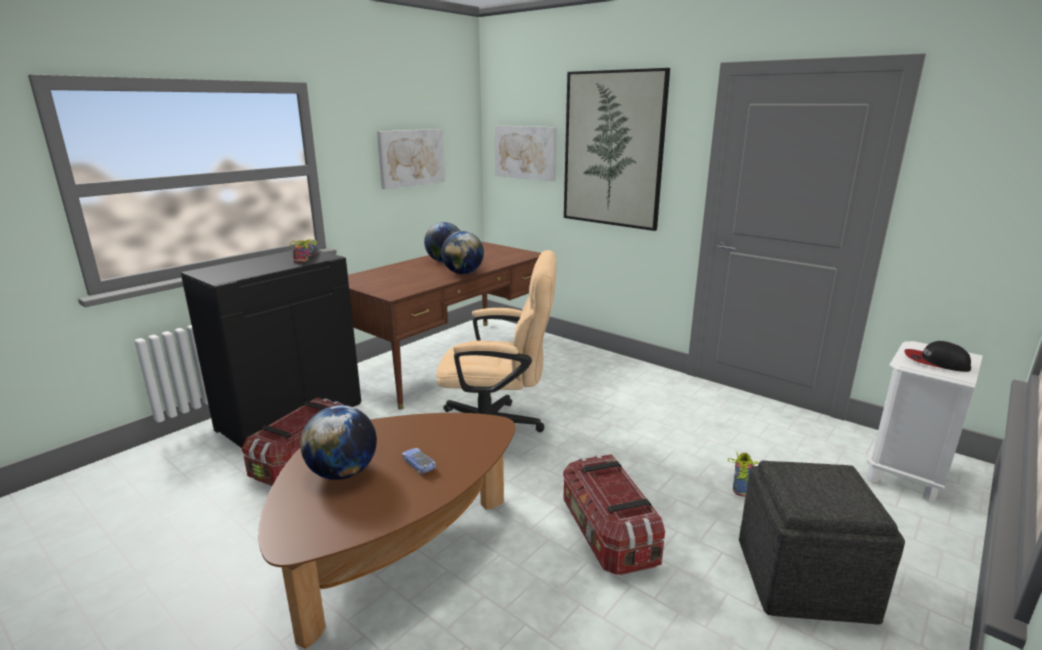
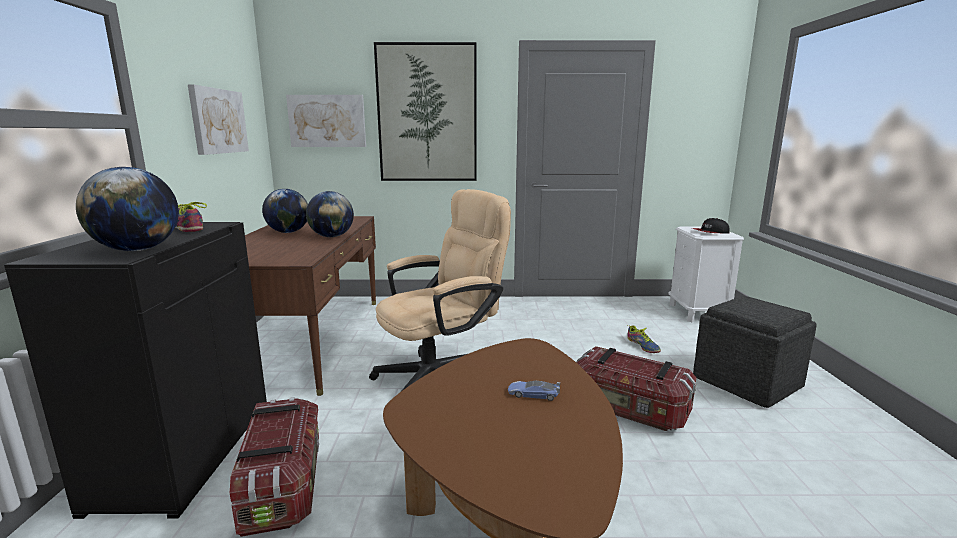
camera: 40 degrees left, 5 degrees down
(343, 473) = (485, 431): globe -> globe (137, 250)

